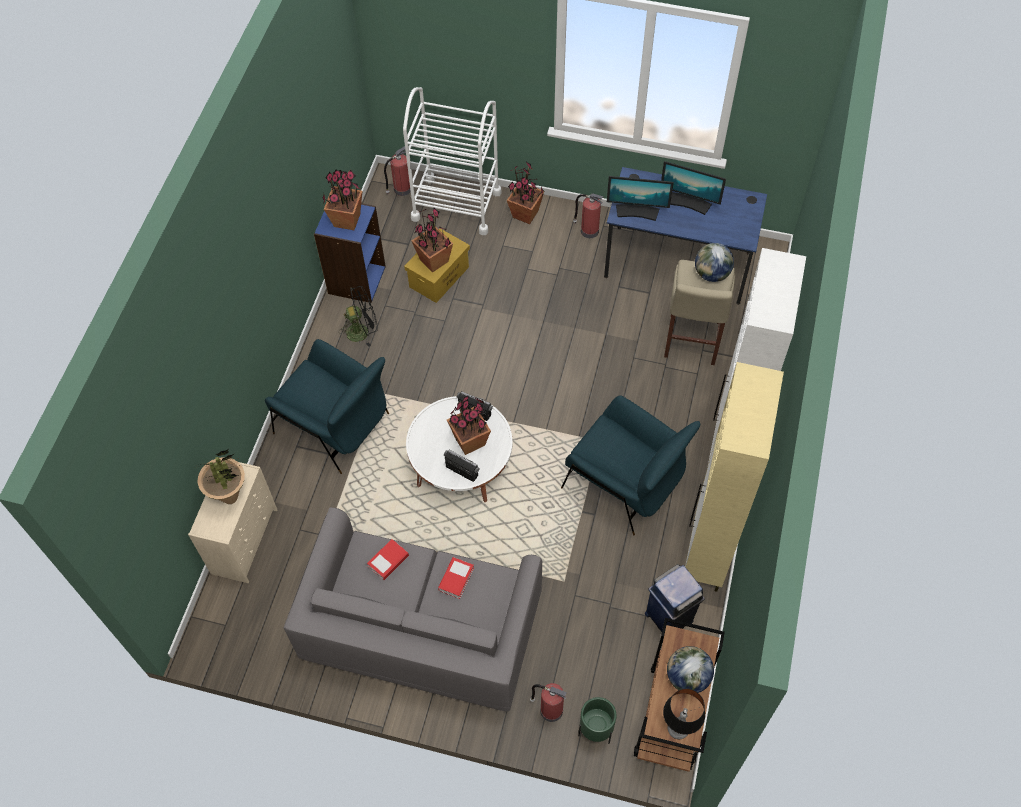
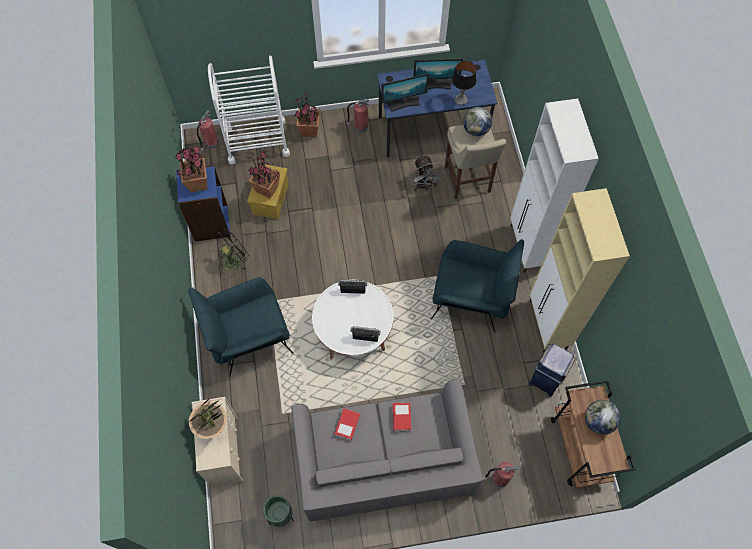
camera: 25 degrees left, 5 degrees up
(334, 426) = (249, 338): blue armchair -> blue armchair turned 150 degrees clockwise
(470, 441) = (360, 313): potted plant -> none
(595, 730) = (535, 479): green planter -> green planter (281, 515)
(633, 328) = (424, 186): none -> grey fan
(678, 728) = (609, 460): table lamp -> table lamp (461, 100)

